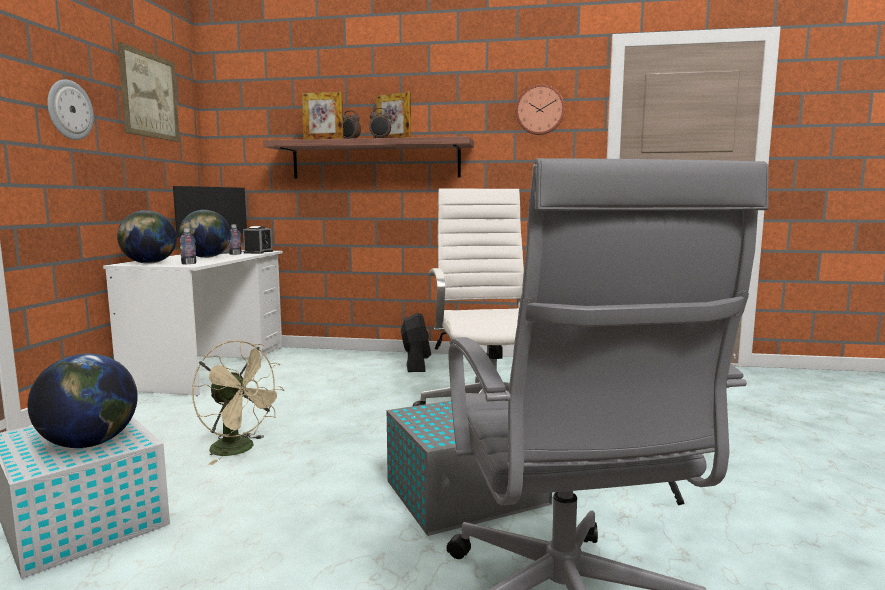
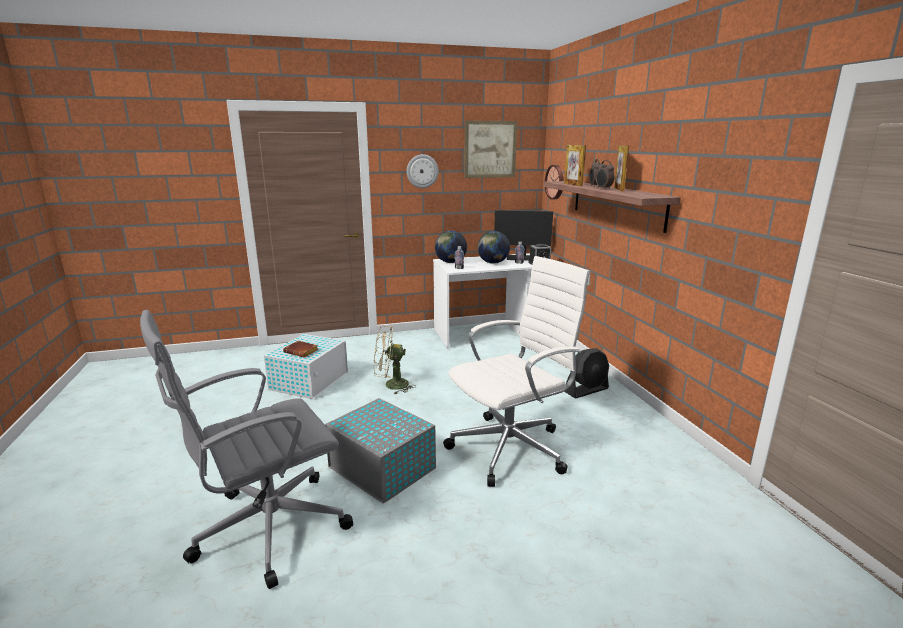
camera: 65 degrees right, 10 degrees up
(90, 443) = (302, 352): globe -> brown book
(240, 449) = (391, 385): beige fan -> beige fan turned 75 degrees clockwise
(539, 110) = (741, 169): wall clock -> wall clock (555, 182)

